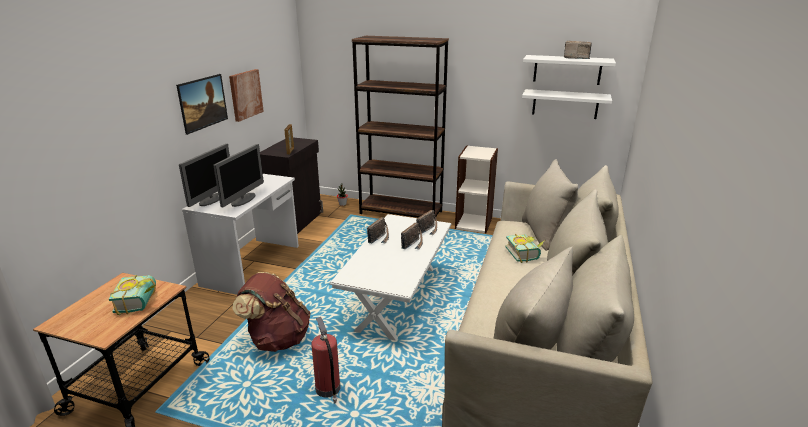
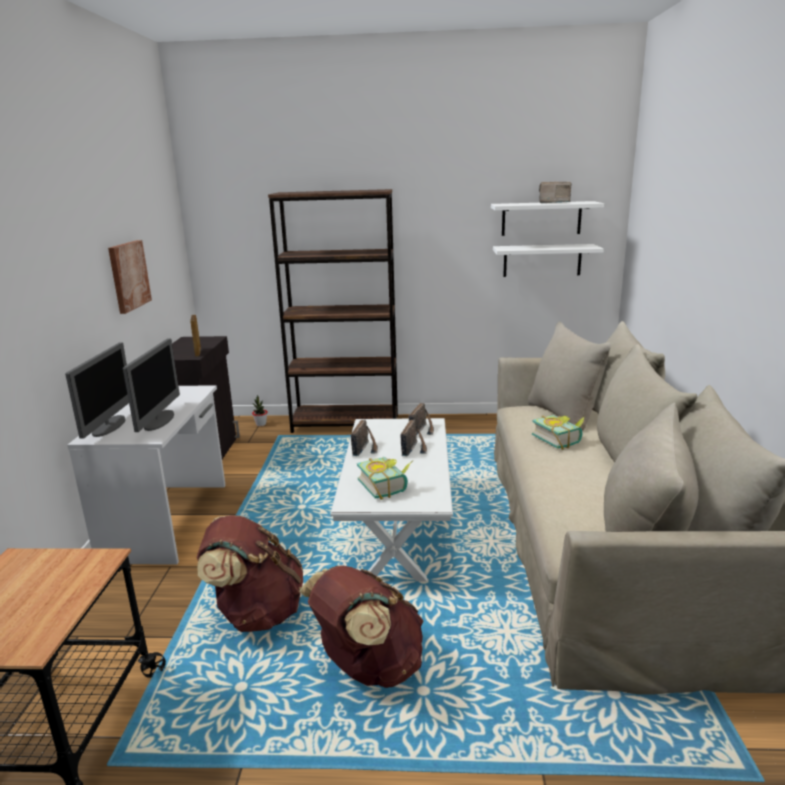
camera: 15 degrees left, 5 degrees down
(141, 302) = (68, 584): book -> book (387, 486)
(205, 114) = (84, 302): picture -> none
(328, 390) = (368, 667): fire extinguisher -> brown backpack
(474, 223) = (445, 423): bookcase -> none

